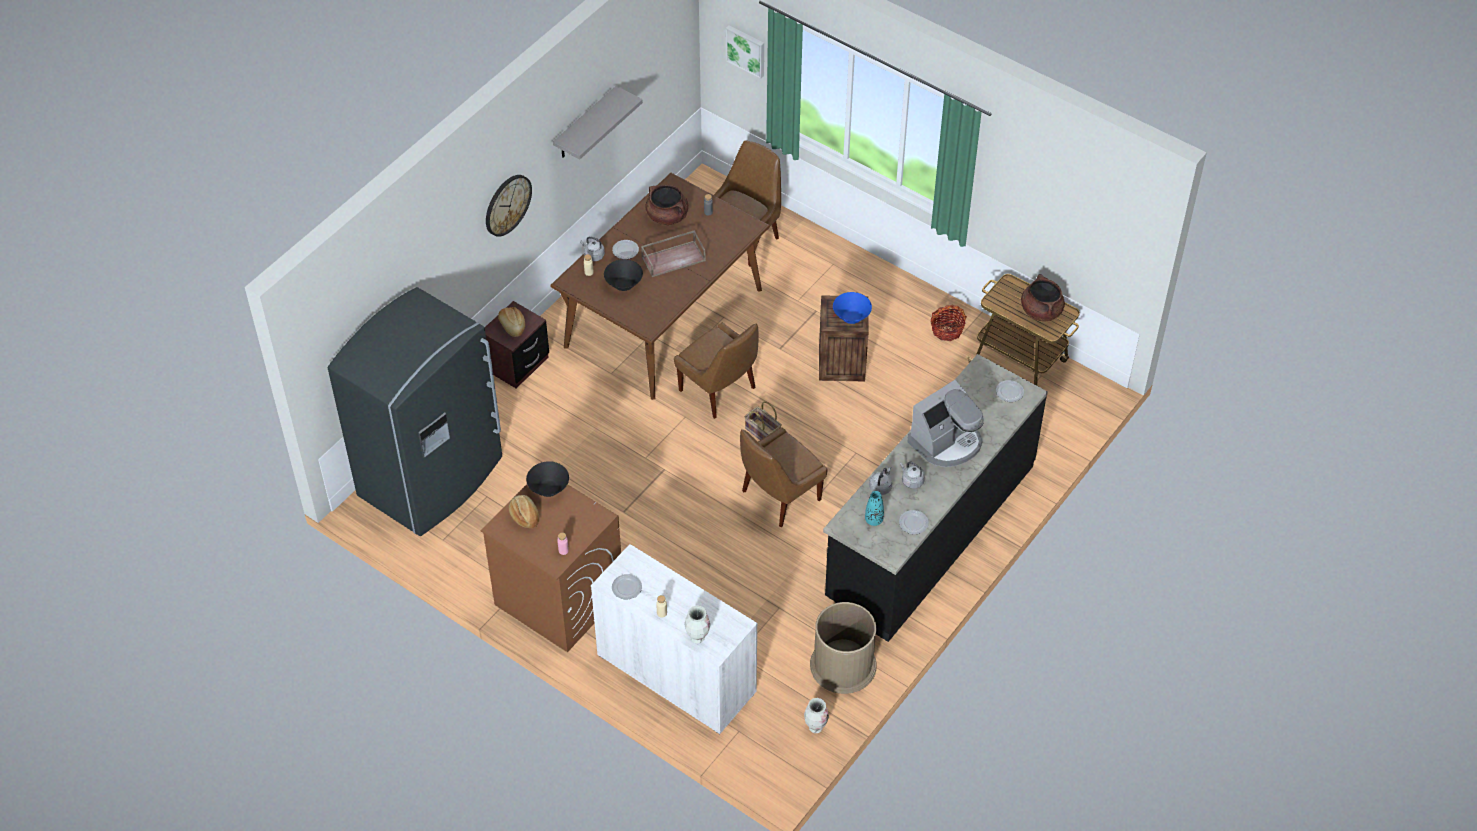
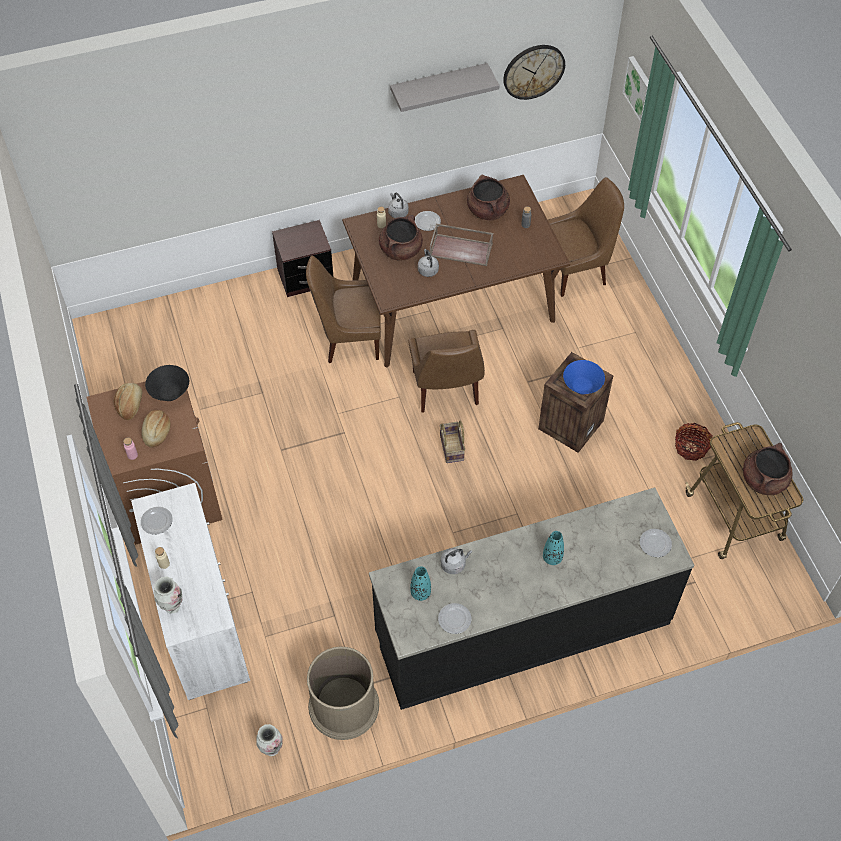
camera: 35 degrees right, 5 degrees up
(433, 478) = (163, 335): grey fridge -> none
(507, 204) = (320, 124): wall clock -> wall clock (533, 71)
(512, 326) = (300, 240): bread -> bread (157, 432)
(623, 284) = (401, 250): black bowl -> brown cooking pot
(778, 497) = (417, 514): brown chair -> brown chair (348, 339)
(911, 481) = (487, 575): grey kettle -> grey kettle (427, 269)
(946, 442) = (552, 558): coffee machine -> turquoise vase

